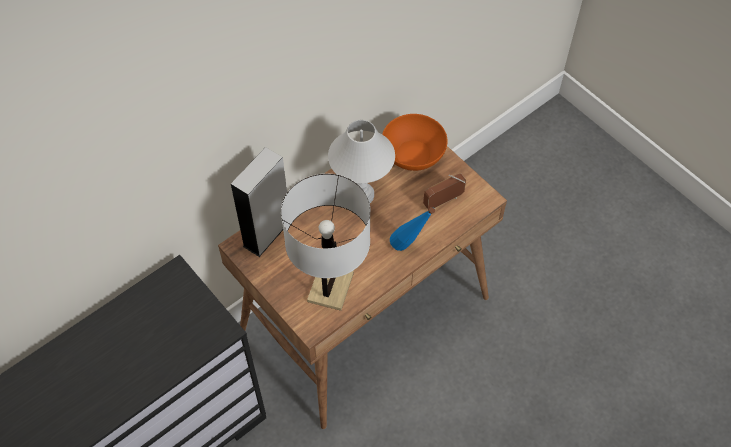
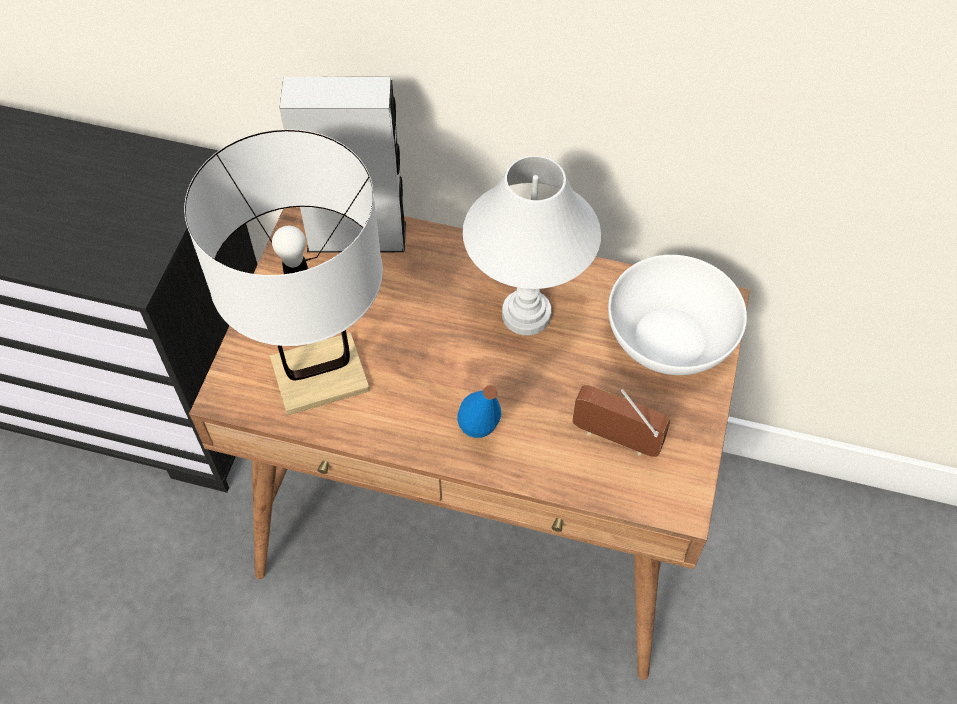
camera: 55 degrees right, 0 degrees up
(413, 154) = (670, 339): orange bowl -> white bowl

